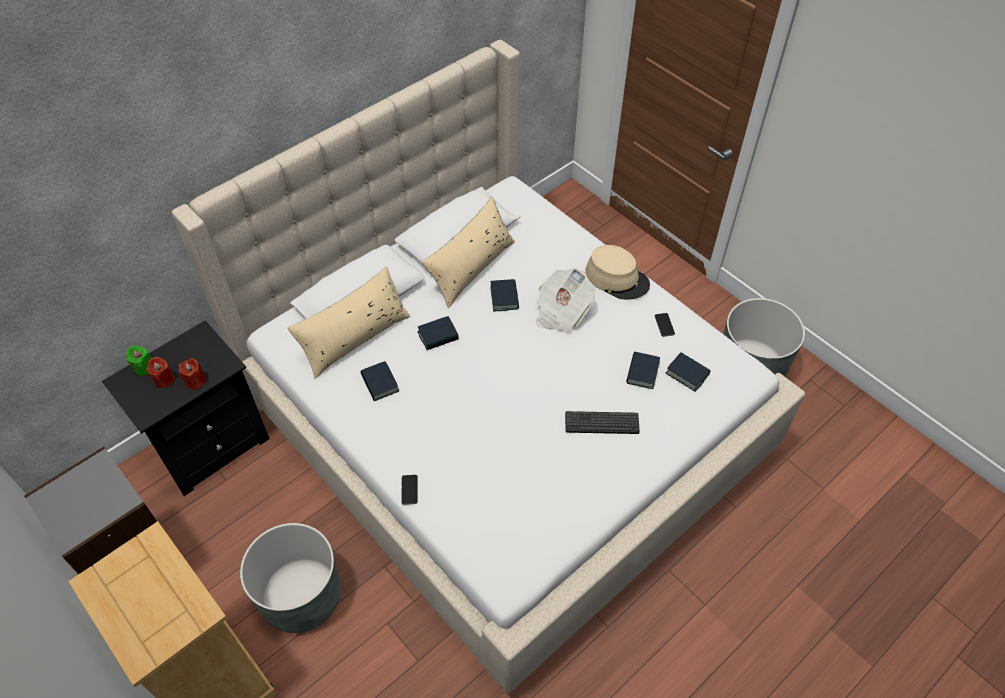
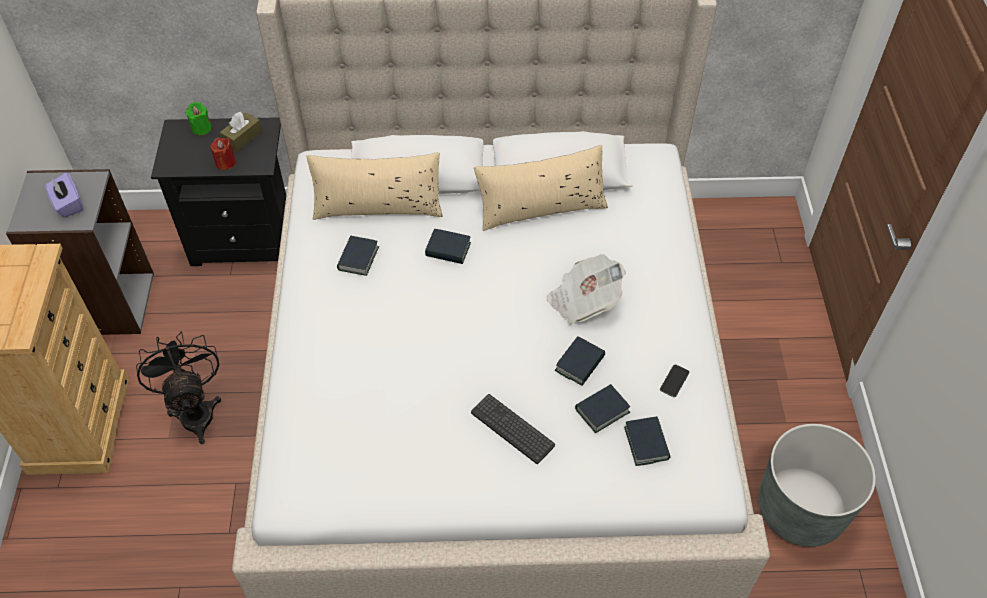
camera: 40 degrees right, 0 degrees up
(97, 496) = (68, 204): none -> purple tissue box
(164, 380) = (205, 147): red candle -> none
(189, 354) = (242, 137): none -> brown tissue box
(302, 597) = (195, 410): grey planter -> black fan
(409, 490) = (290, 365): phone -> none
(504, 298) = (543, 254): book -> book (580, 364)
(617, 278) = (674, 305): beige hat -> none

